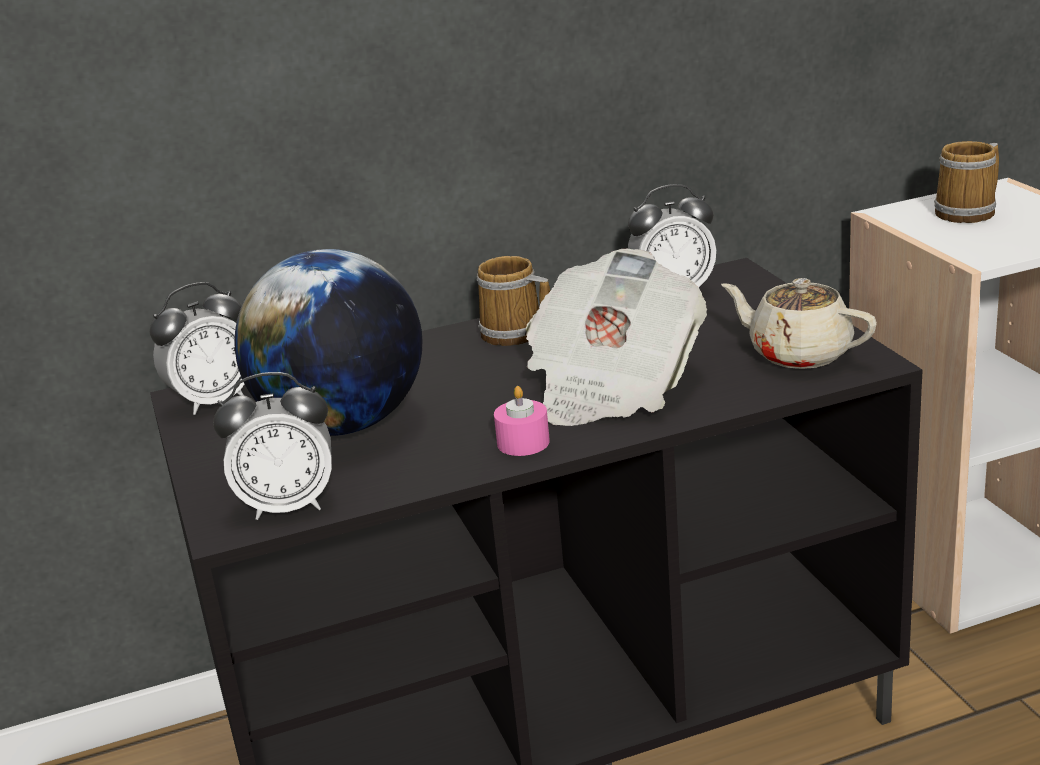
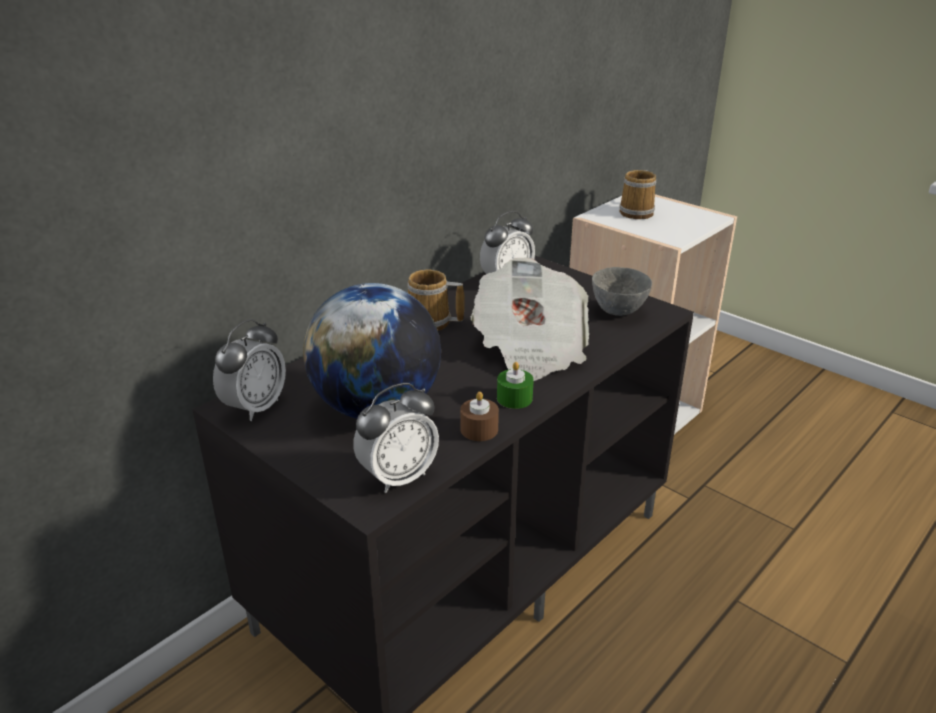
camera: 30 degrees left, 5 degrees up
(438, 471) = (479, 429): none -> brown candle
(523, 442) = (514, 398): pink candle -> green candle
(798, 353) = (619, 311): beige teapot -> grey bowl

